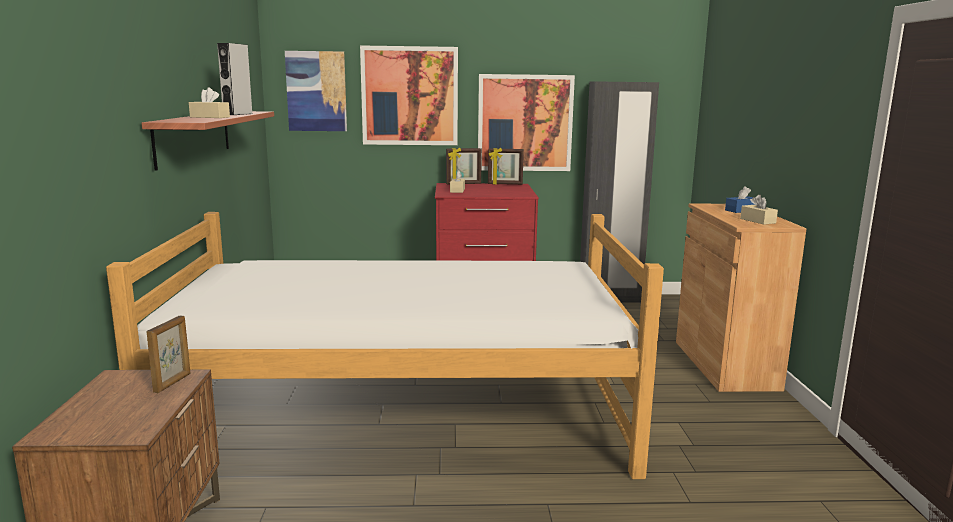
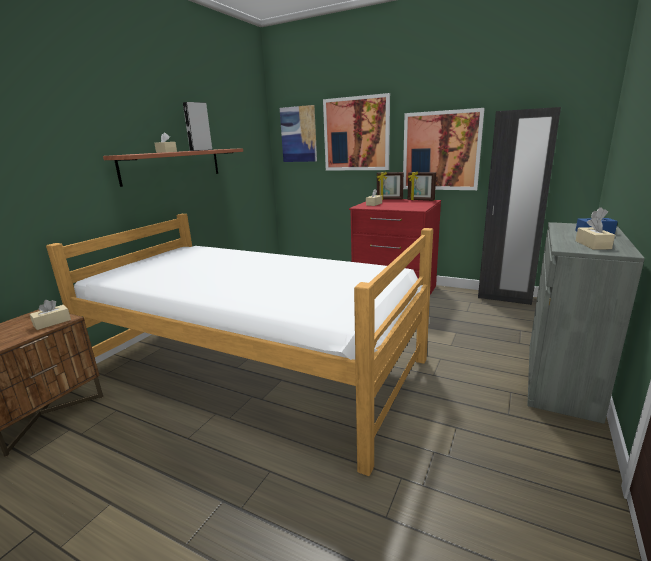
camera: 30 degrees right, 5 degrees up
(173, 383) = (52, 322): picture frame -> beige tissue box
(725, 364) = (561, 379): brown cabinet -> grey cabinet

